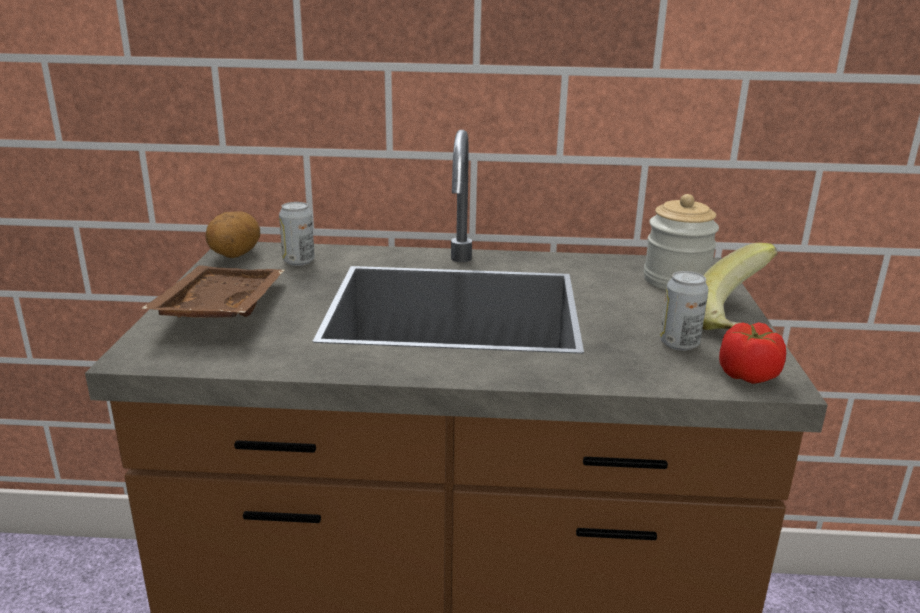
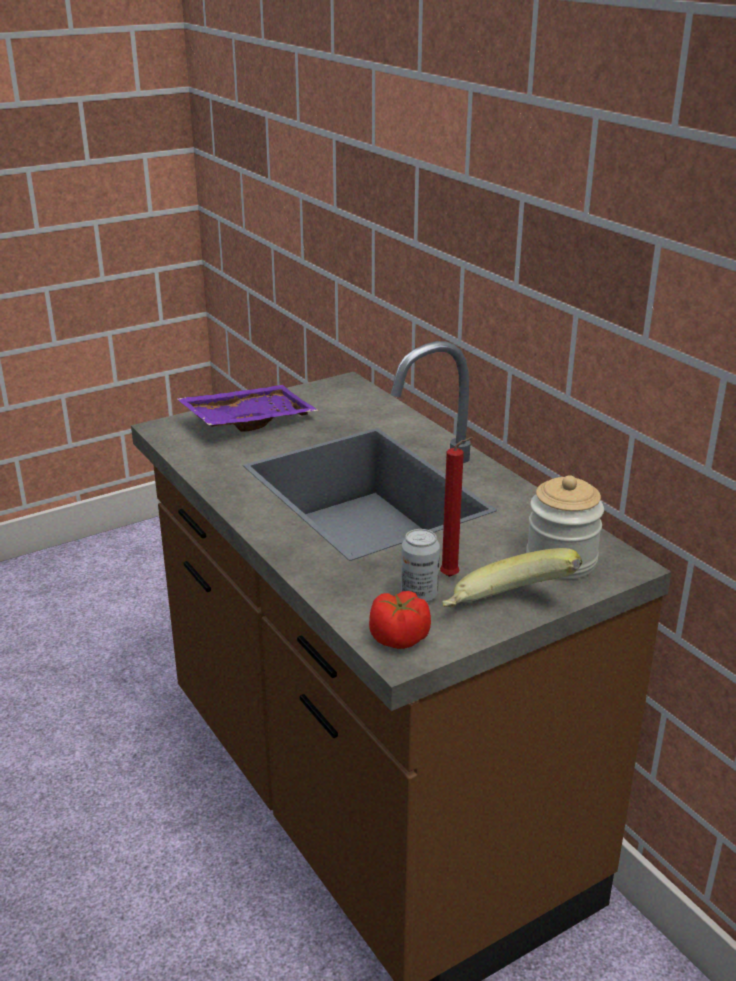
camera: 55 degrees right, 5 degrees up
(218, 310) = (247, 420): brown tray -> purple tray
(234, 255) = (334, 387): potato -> none
(298, 261) = (357, 409): can -> none
(661, 322) = (452, 577): none -> red candle

